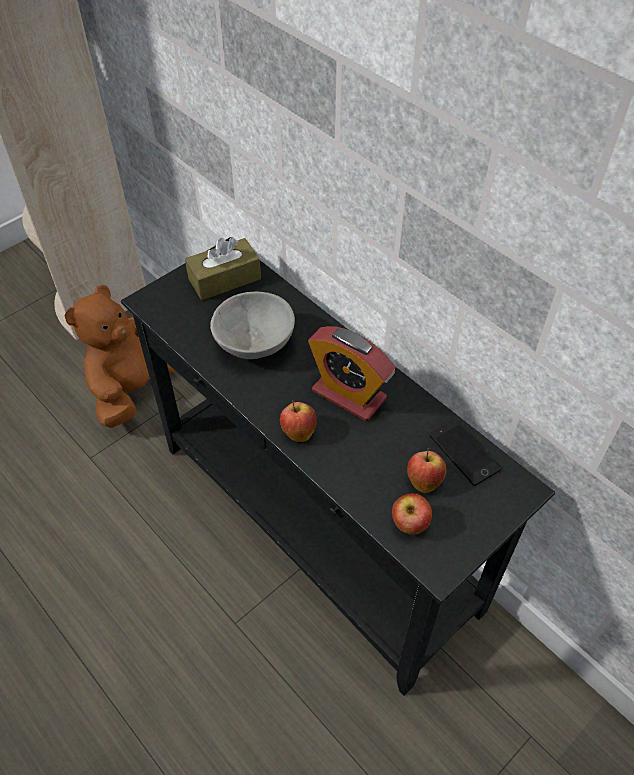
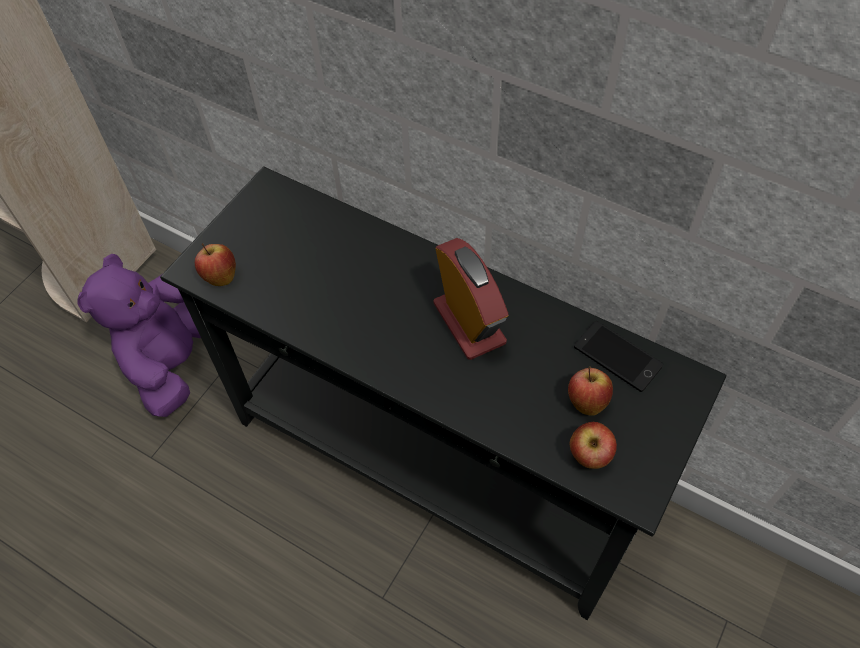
camera: 15 degrees left, 5 degrees up
(133, 388) = (173, 361): brown plush toy -> purple plush toy
(224, 279) = (276, 220): brown tissue box -> none
(255, 346) = (342, 293): grey bowl -> none
(298, 432) = (429, 383): apple -> apple (220, 276)
(349, 395) = (469, 323): alarm clock -> alarm clock turned 135 degrees counterclockwise

